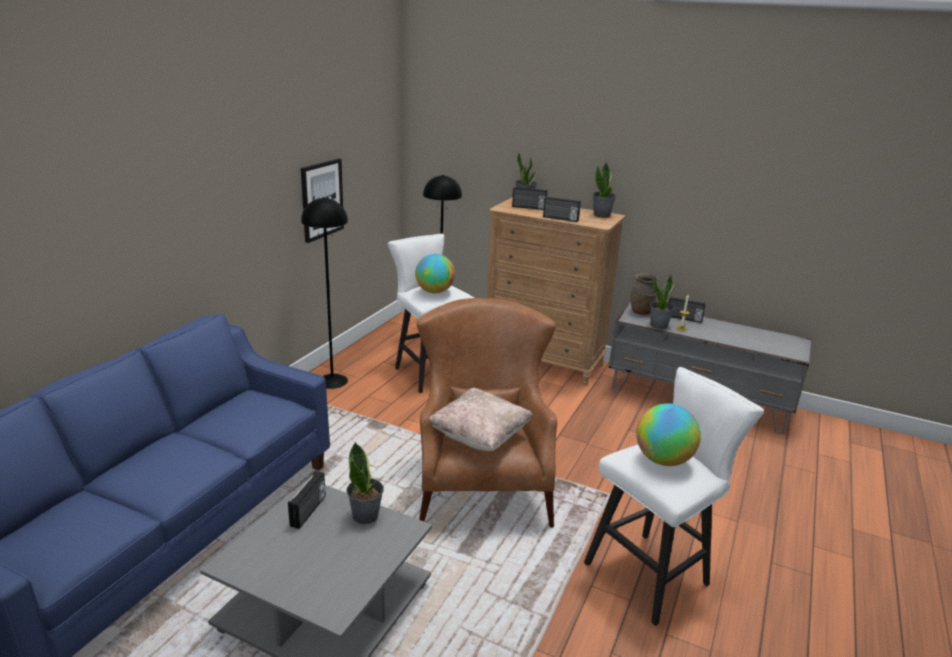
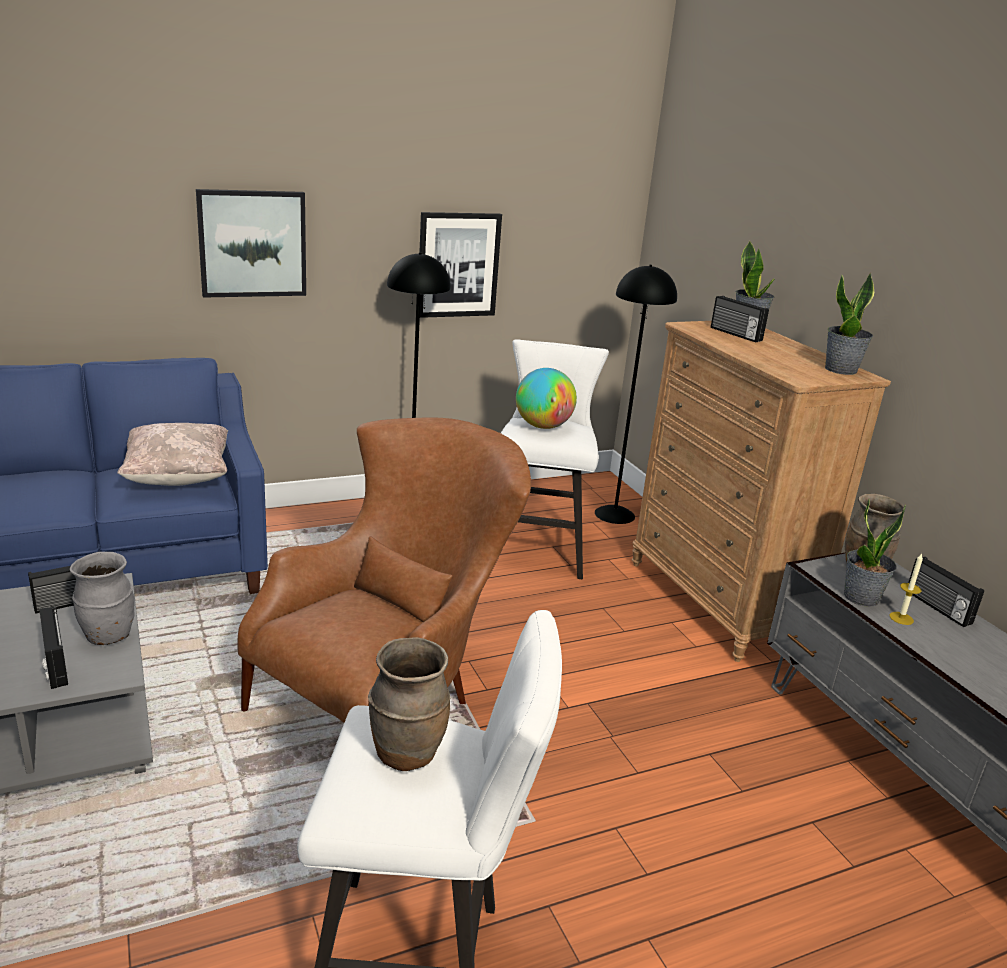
camera: 40 degrees right, 0 degrees up
(212, 217) = (252, 243): none -> picture
(366, 515) = (107, 636): potted plant -> grey vase
(479, 437) = (346, 618): beige pillow -> beige pillow (178, 477)
(560, 218) = (749, 356): radio -> radio (54, 665)
(663, 460) = (407, 753): globe -> brown vase

